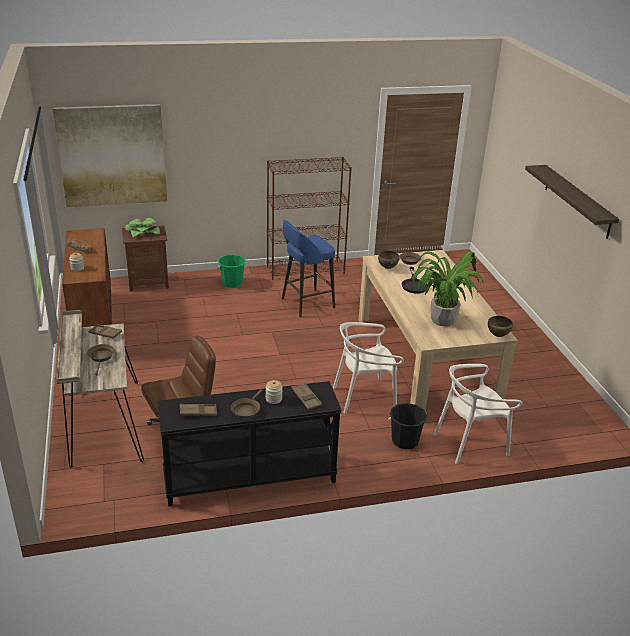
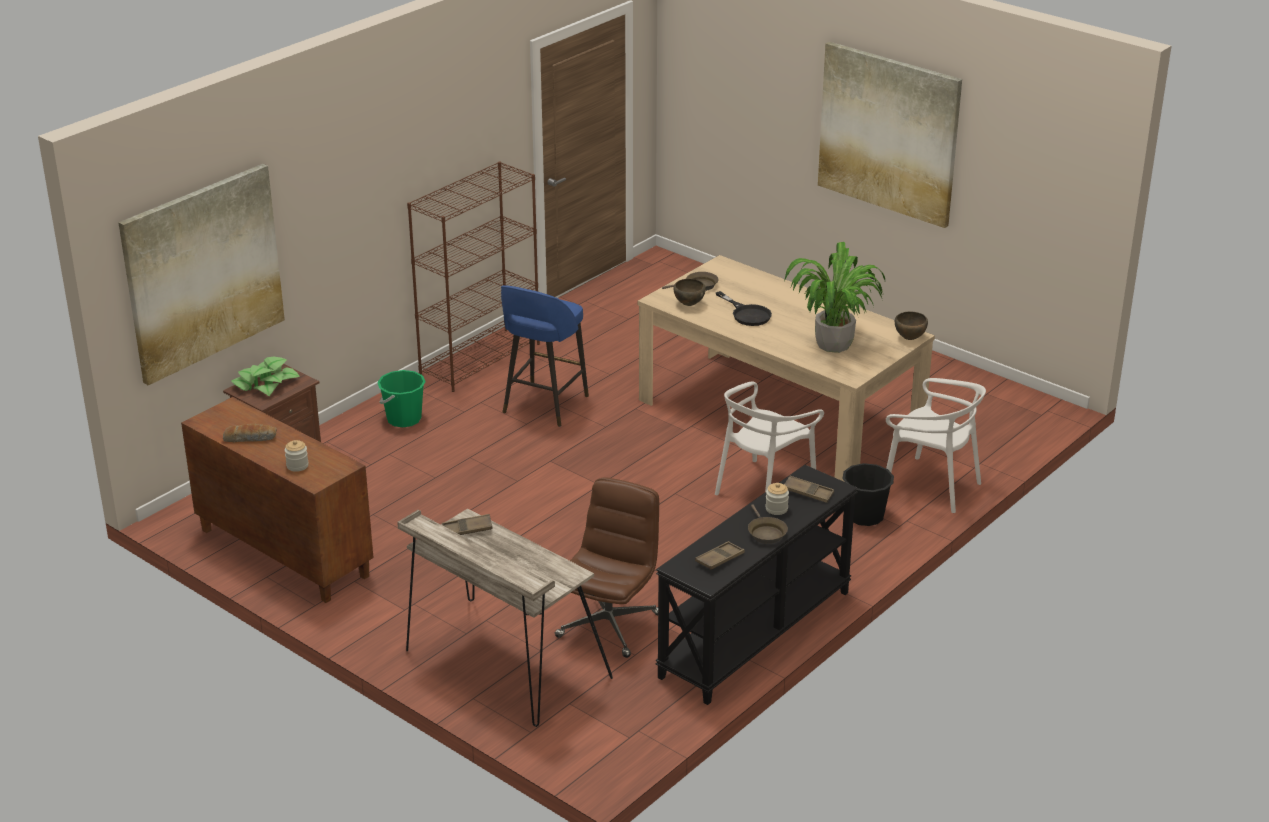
camera: 35 degrees left, 0 degrees up
(101, 358) = (510, 557): brown frying pan -> none
(470, 442) = (931, 486): white chair -> white chair turned 90 degrees counterclockwise
(577, 201) = (889, 133): shelf -> picture

